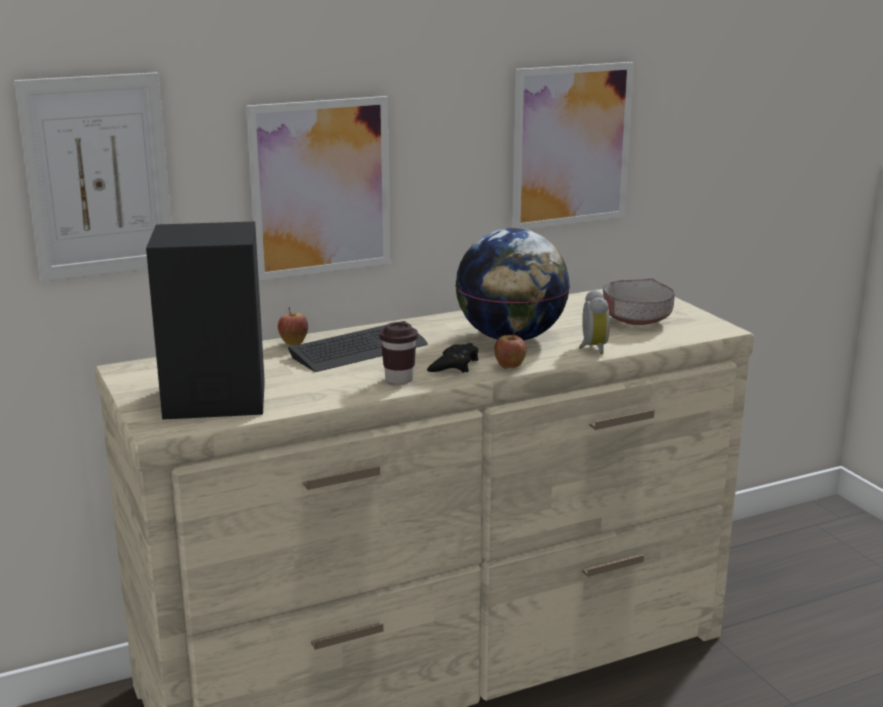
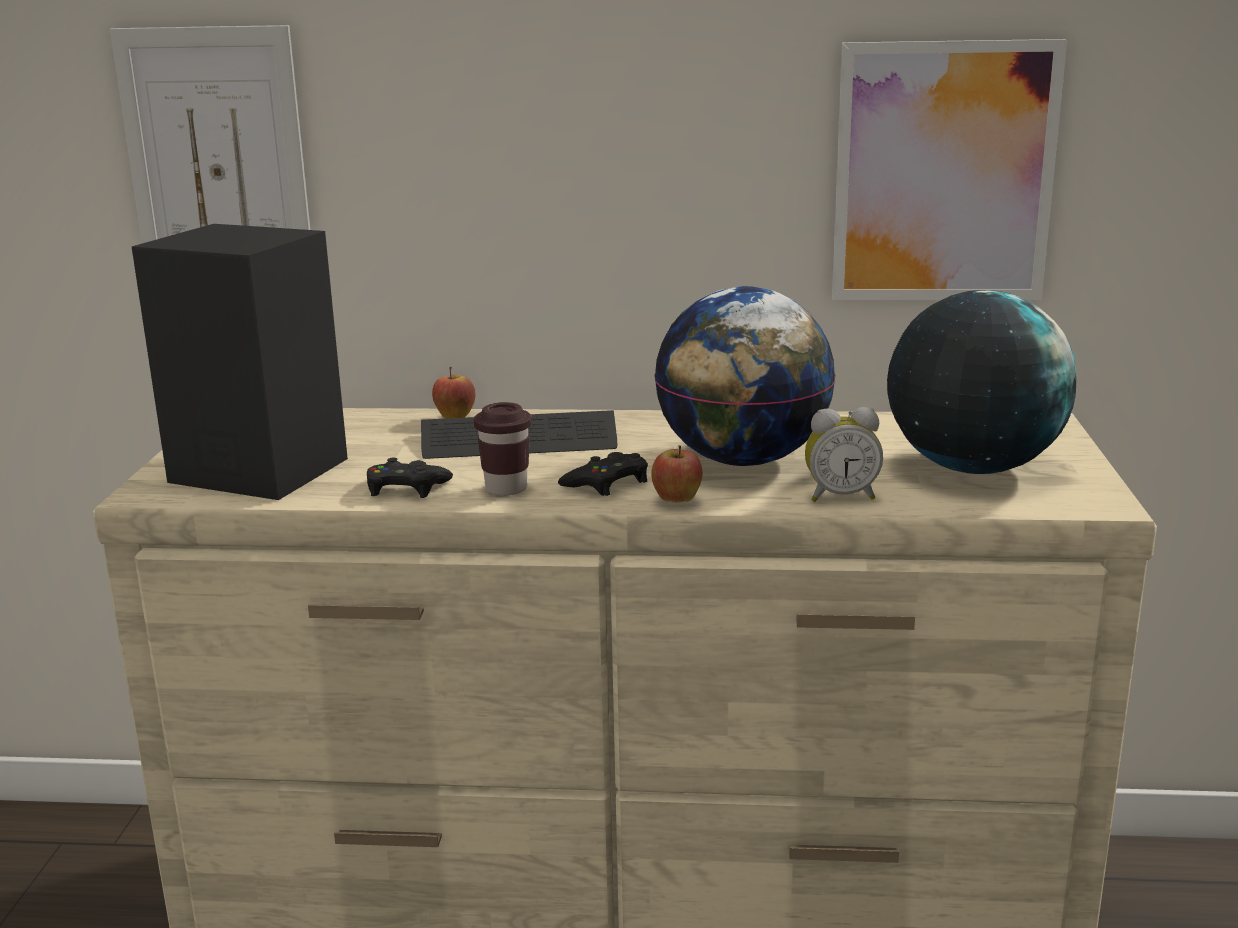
camera: 30 degrees right, 0 degrees up
(321, 187) = (521, 204): picture -> none
(335, 391) = (406, 488): none -> black game controller
(591, 348) = (840, 496): alarm clock -> alarm clock turned 60 degrees clockwise
(636, 321) = (972, 467): grey bowl -> globe

